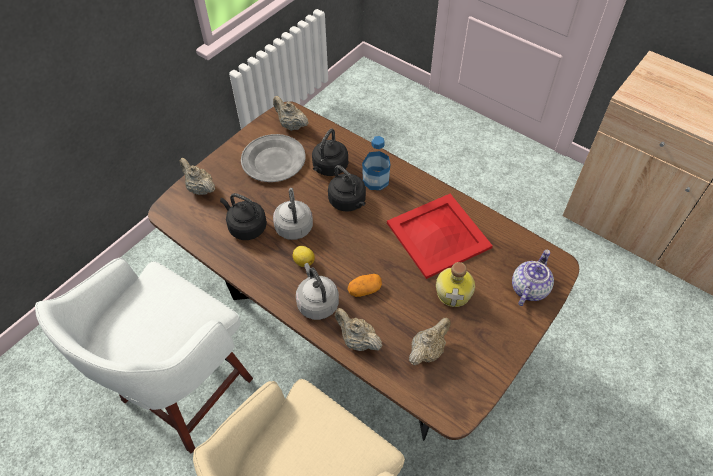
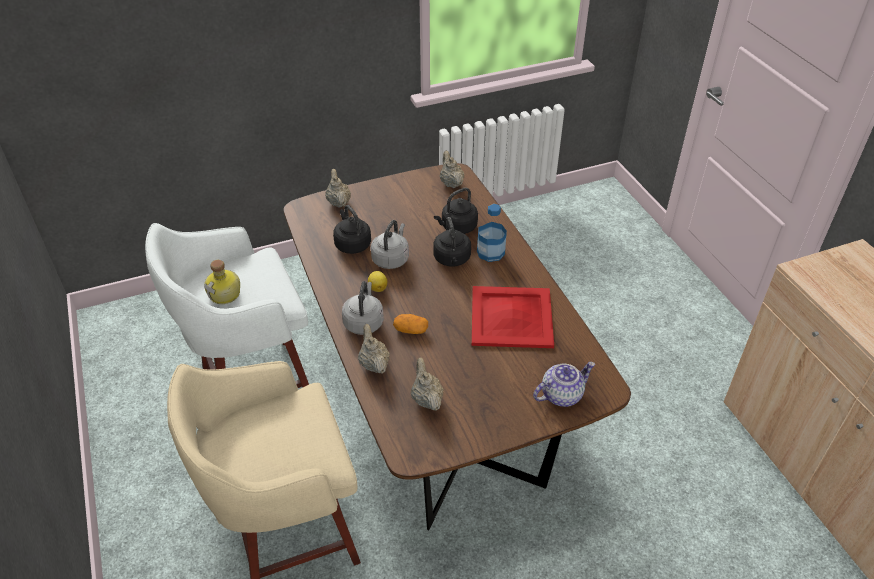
camera: 30 degrees right, 10 degrees down
(273, 161) = (413, 204): grey plate -> none
(427, 350) = (426, 399): beige teapot -> beige teapot turned 90 degrees counterclockwise
(454, 292) = (488, 367): bottle -> bottle (226, 294)

